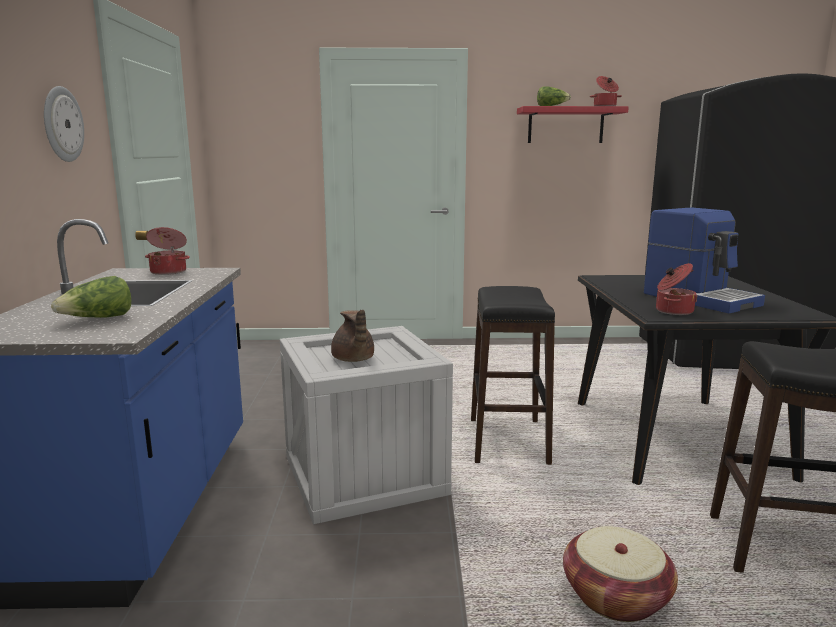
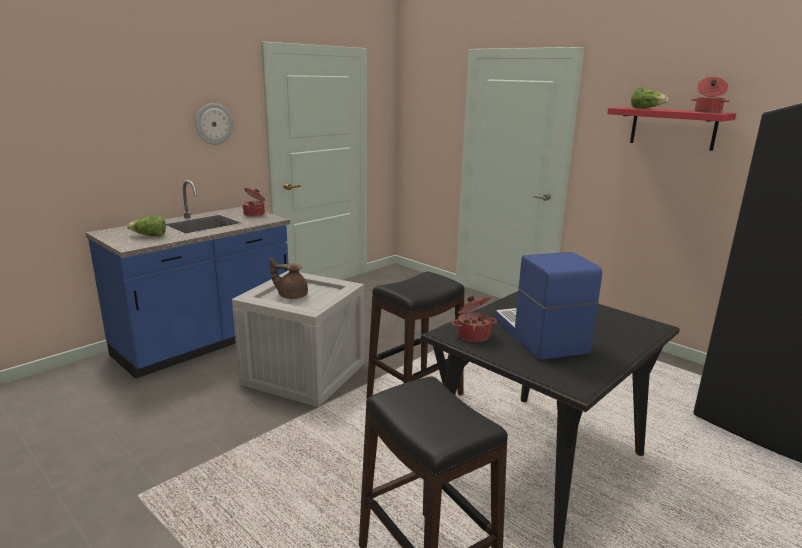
camera: 45 degrees right, 5 degrees up
(353, 359) = (291, 295): brown teapot -> brown teapot turned 75 degrees clockwise
(616, 596) = (276, 504): basket -> none
(700, 299) = (539, 336): coffee machine -> coffee machine turned 150 degrees clockwise

